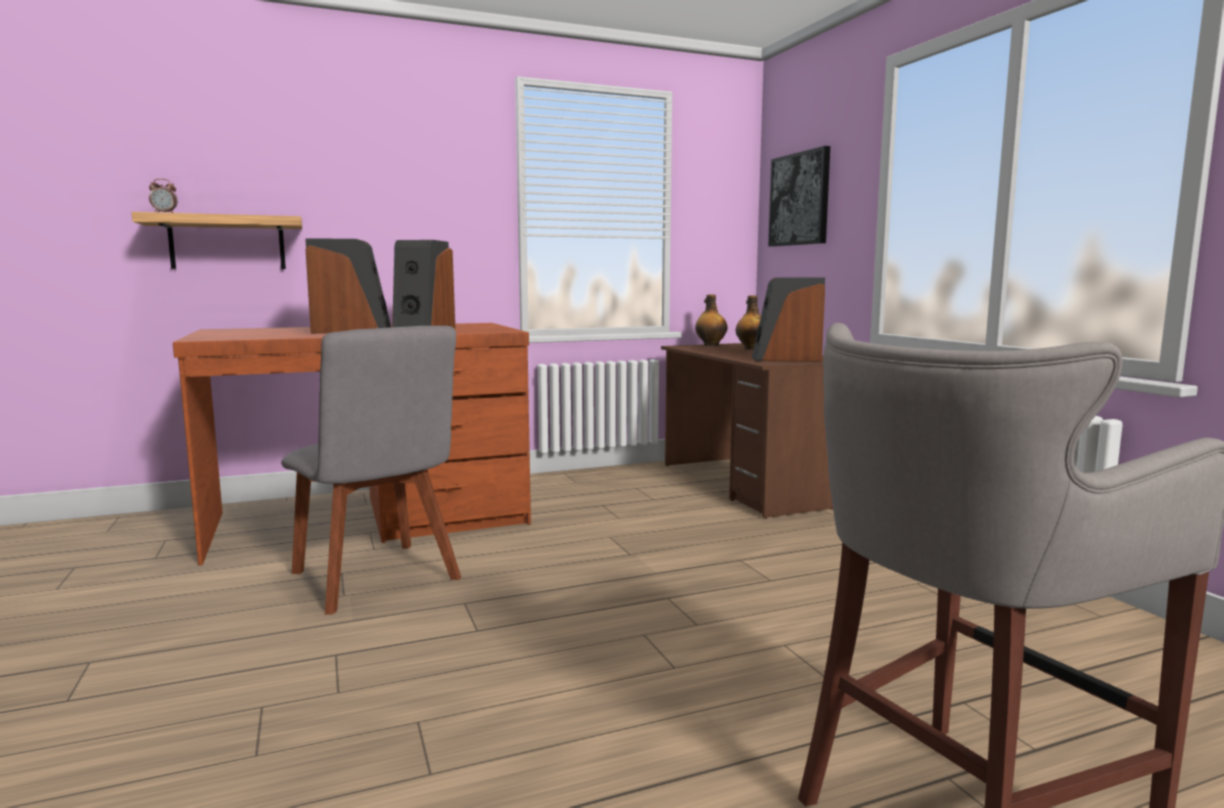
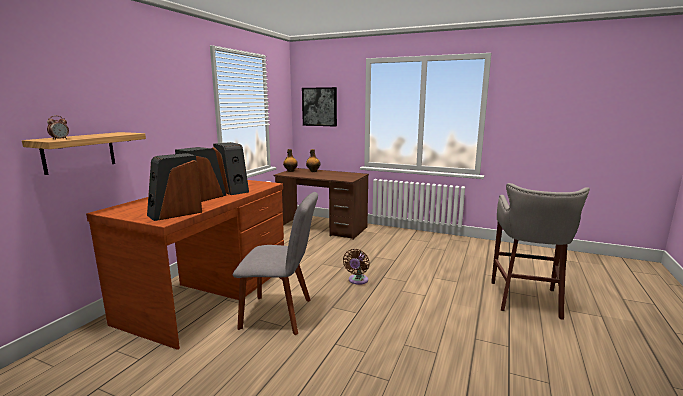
camera: 45 degrees left, 5 degrees up
(603, 584) = (357, 281): none -> brown fan
(786, 359) = (346, 176): speaker -> speaker (175, 213)

